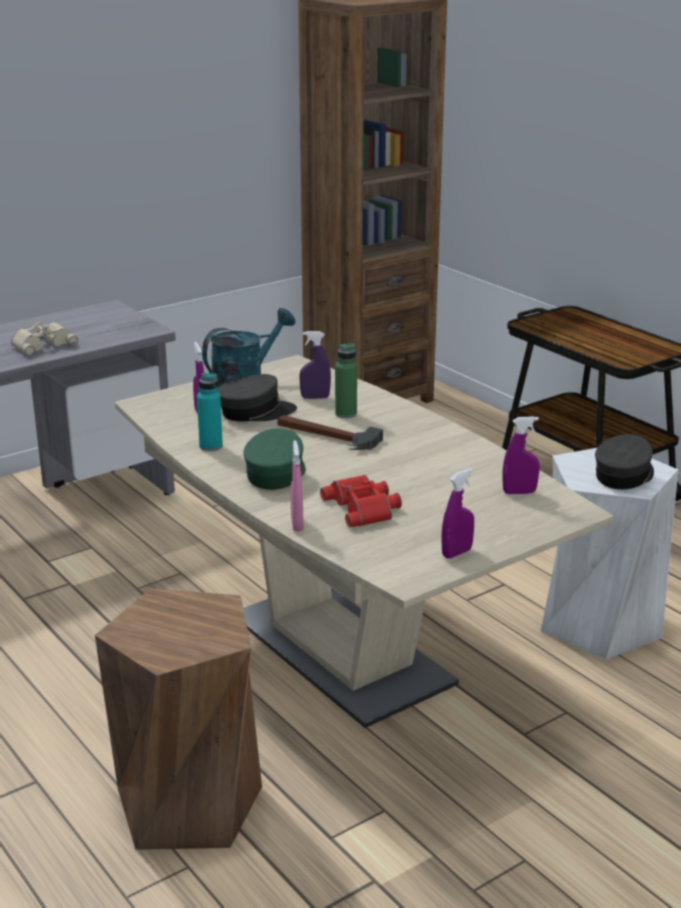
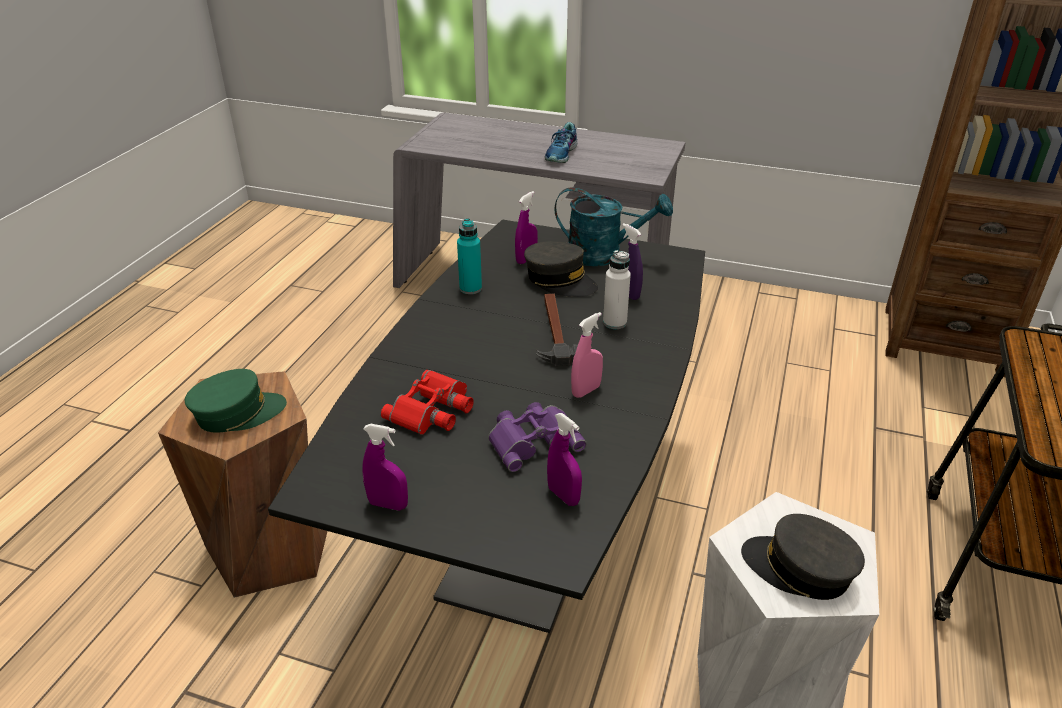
camera: 55 degrees right, 10 degrees up
(42, 344) = (562, 154): beige binoculars -> shoe
(275, 473) = (454, 338): green cap -> green cap (238, 413)
(297, 524) = (367, 388): pink spray bottle -> pink spray bottle (586, 391)
(340, 650) = (531, 528): beige dining table -> black dining table
(346, 414) = (614, 323): green bottle -> white bottle
(448, 484) = (533, 440): none -> purple binoculars
(624, 475) = (799, 569): grey cap -> grey cap turned 150 degrees counterclockwise

